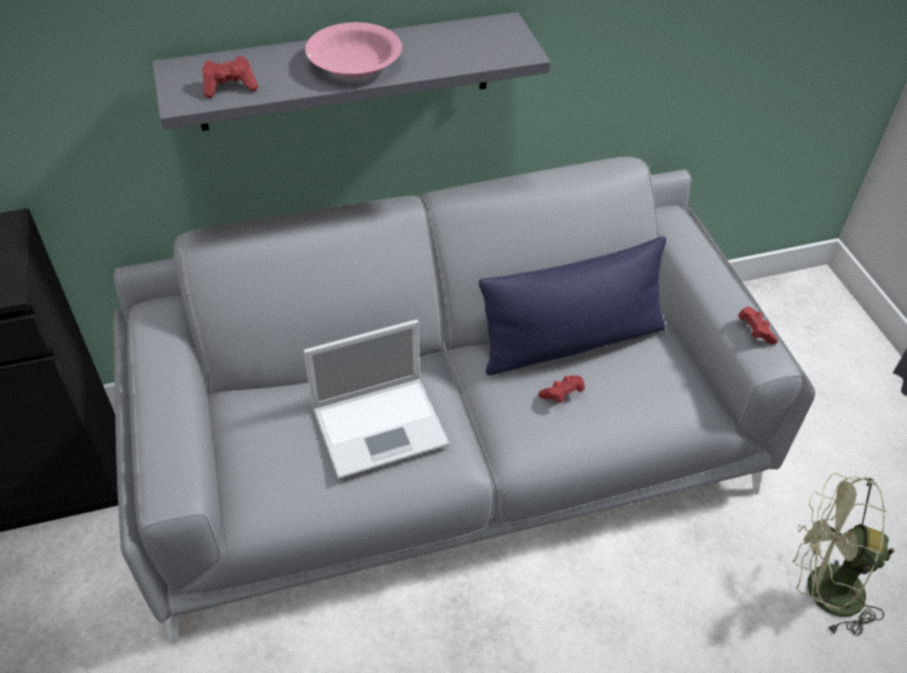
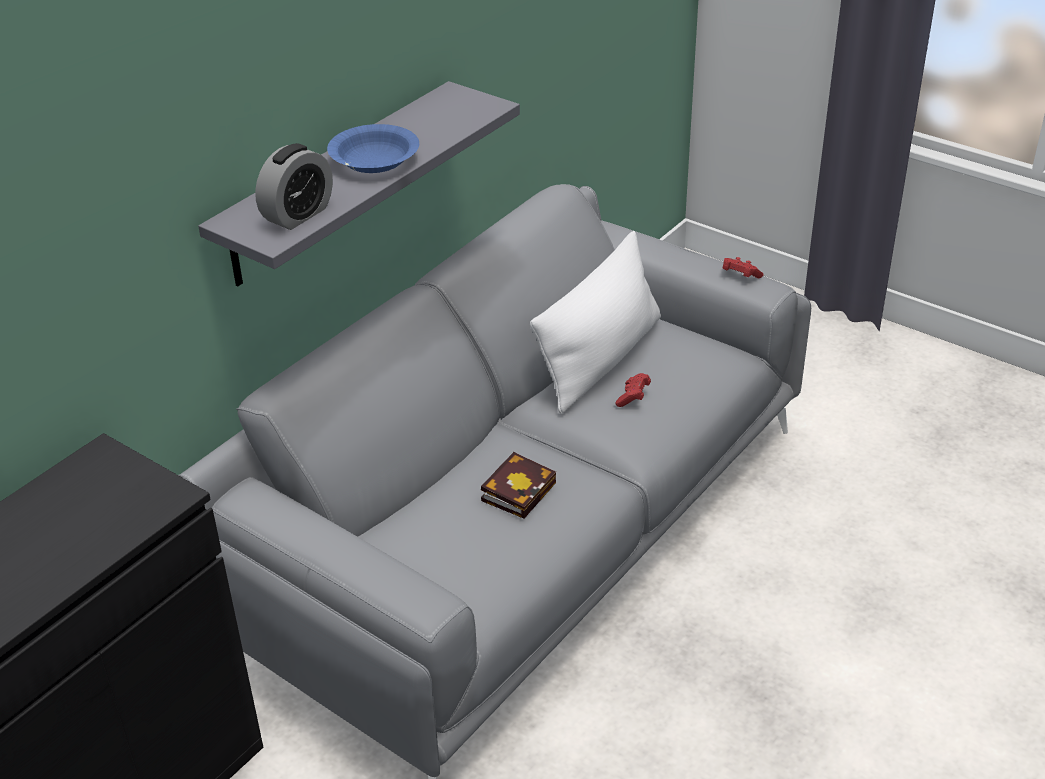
camera: 35 degrees left, 10 degrees down
(230, 87) = (298, 215): red game controller -> alarm clock
(354, 63) = (374, 161): pink bowl -> blue bowl
(382, 425) = (519, 489): laptop -> book
(571, 342) = (600, 359): blue pillow -> white pillow
(821, 590) = (886, 470): green fan -> none

